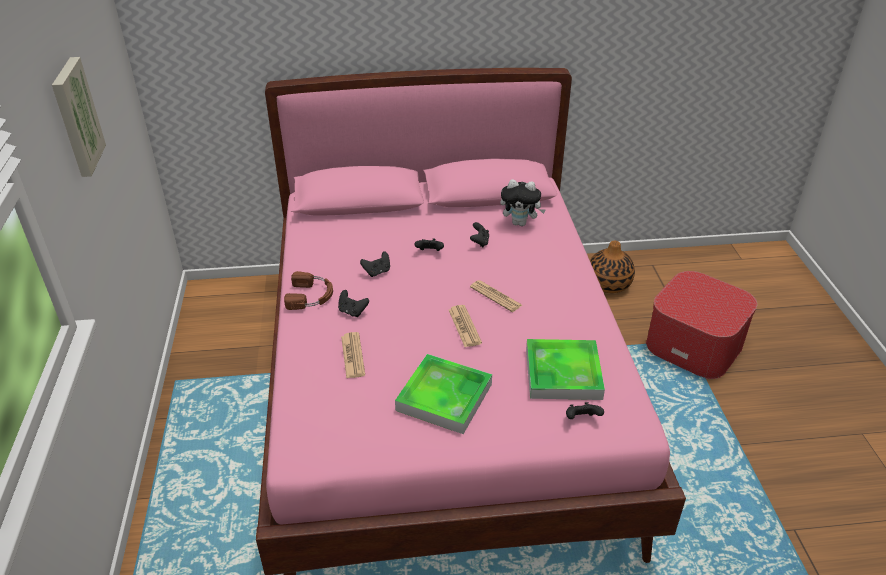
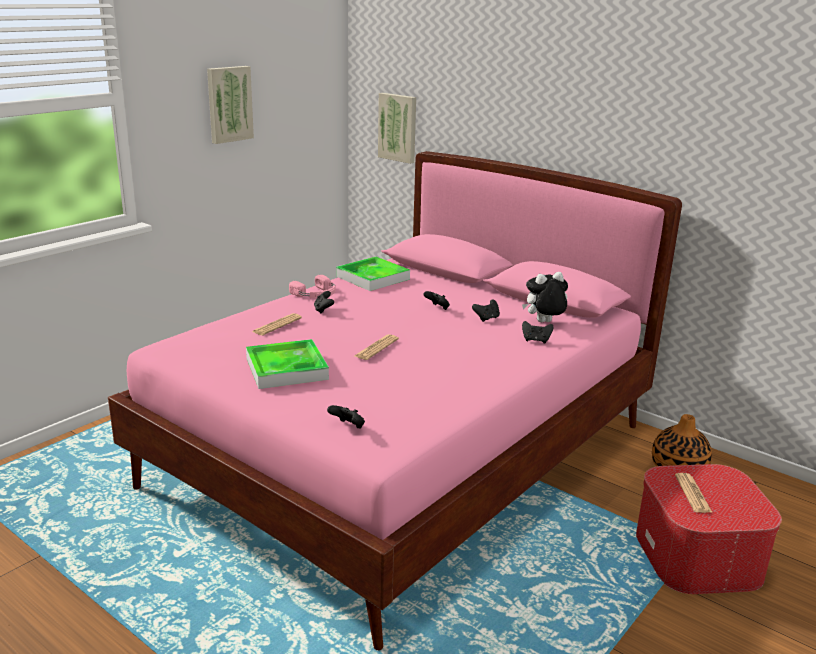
camera: 45 degrees right, 15 degrees down
(218, 61) = (398, 127): none -> picture
(311, 296) = (316, 294): brown headphones -> pink headphones
(377, 272) = (380, 301): black game controller -> black game controller (536, 340)
(496, 296) = (433, 346): newspaper -> newspaper (692, 493)
(520, 223) = (544, 323): plush toy -> plush toy turned 105 degrees clockwise
(563, 373) = (390, 401): tray -> tray (373, 278)

